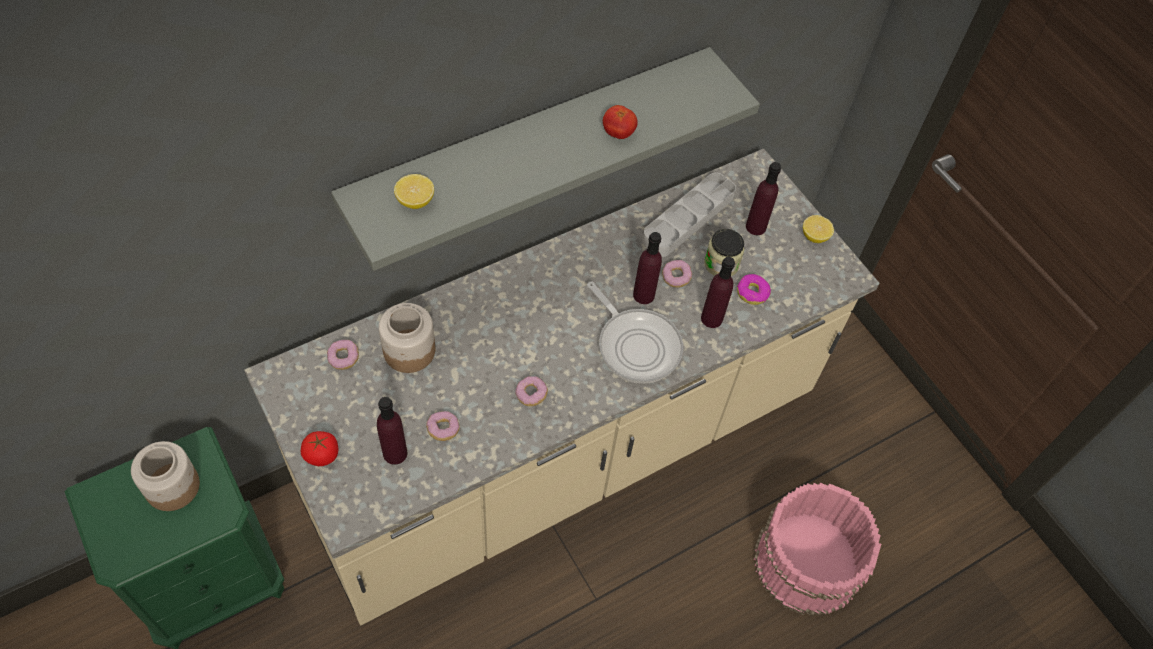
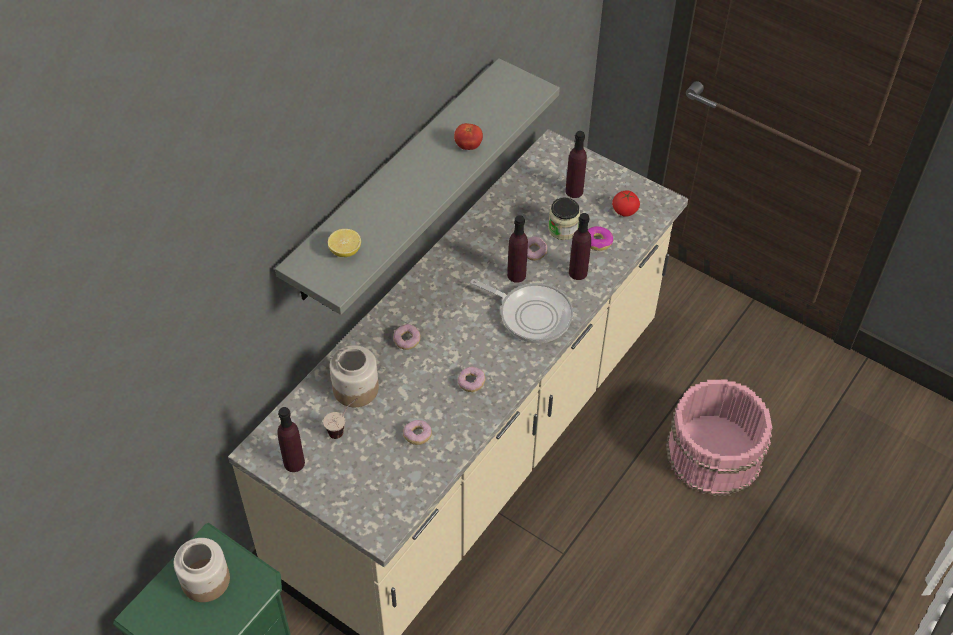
camera: 20 degrees left, 5 degrees down
(321, 455) = (332, 494): tomato -> tomato (624, 211)
(343, 358) = (305, 415): donut -> donut (407, 340)
(373, 388) = (343, 428): none -> cup
(395, 453) = (390, 468): purple bottle -> purple bottle (294, 463)
(688, 218) = (519, 204): grey tray -> none
(814, 236) = (622, 181): lemon -> none

